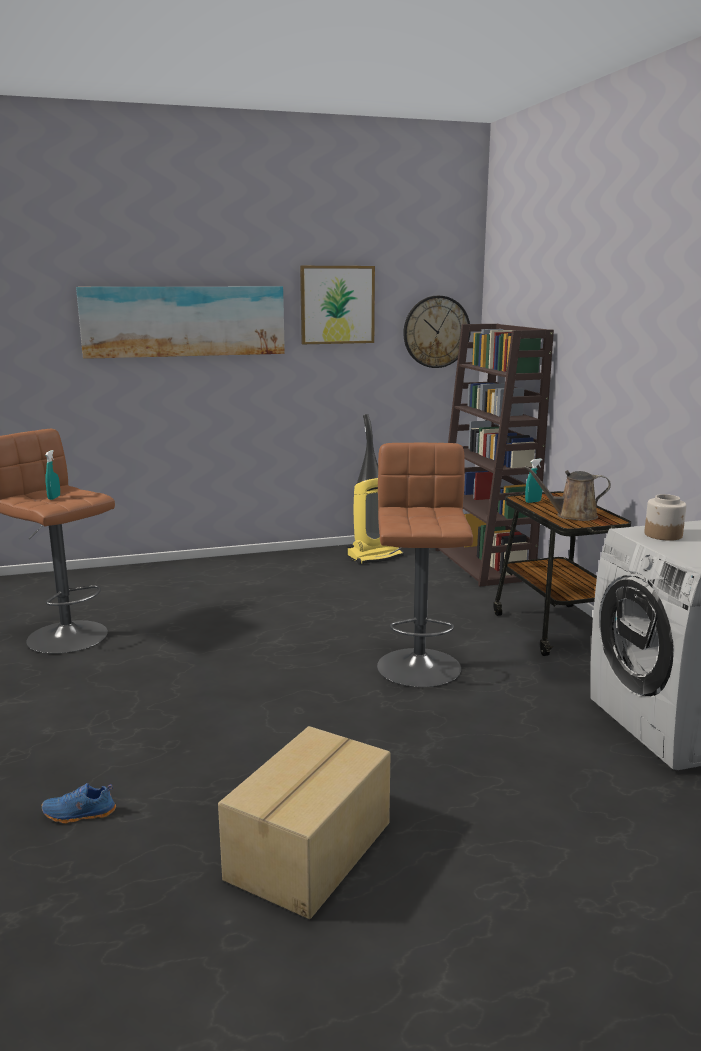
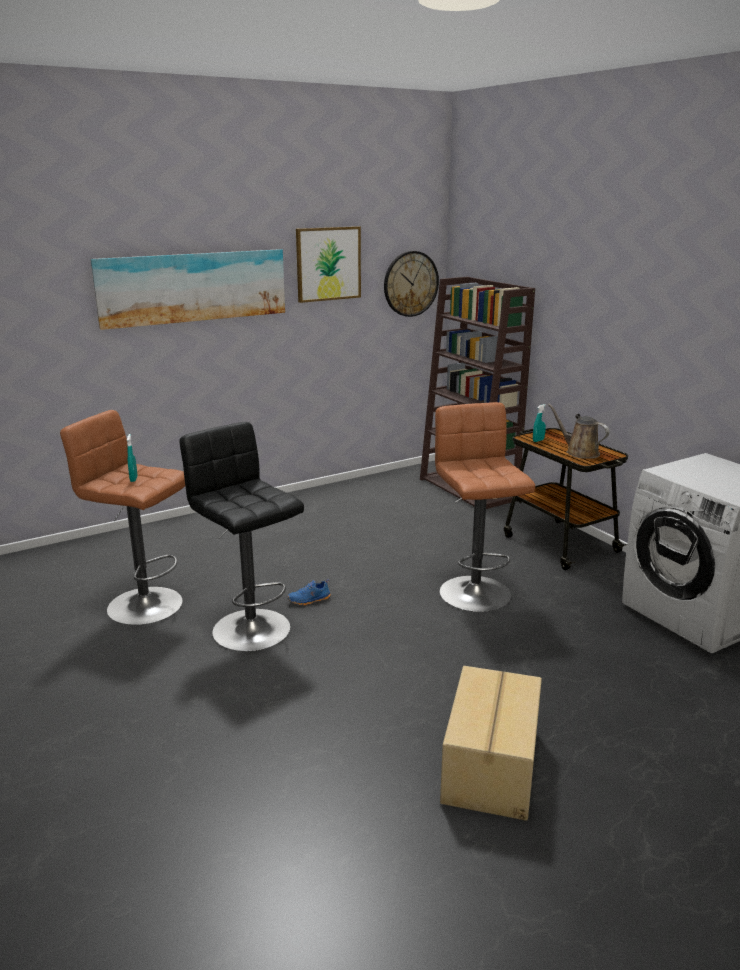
camera: 15 degrees left, 5 degrees up
(79, 814) = (283, 772): blue shoe -> blue shoe (309, 600)
(153, 671) = (251, 629): none -> black stool
(374, 556) = (371, 491): vacuum cleaner -> none
(572, 516) = (579, 452): brown watering can -> brown watering can turned 60 degrees clockwise
(663, 535) = (685, 472): jar -> none

